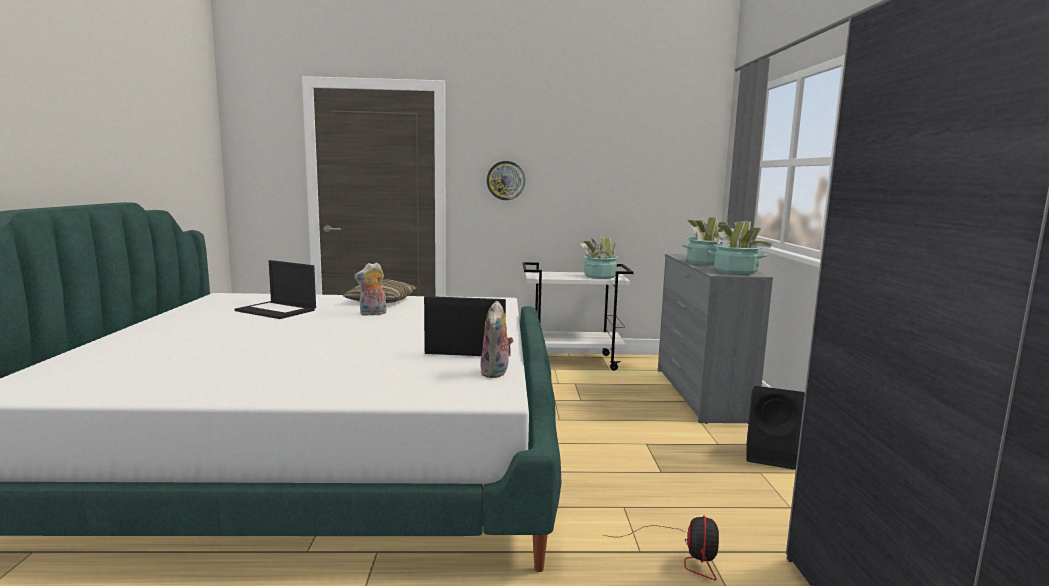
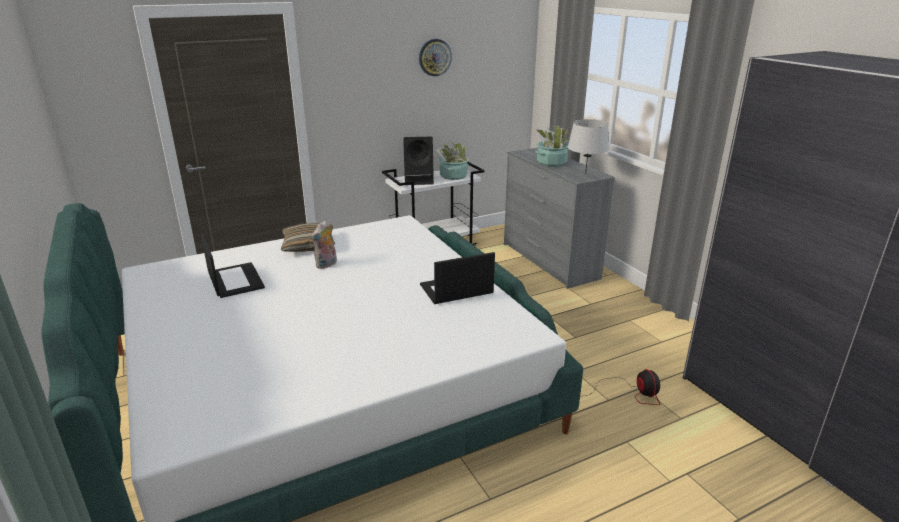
camera: 25 degrees left, 15 degrees up
(277, 310) = (234, 280): laptop -> laptop turned 120 degrees counterclockwise
(496, 373) = (507, 311): plush toy -> none
(505, 180) = (360, 97): wall clock -> wall clock (434, 57)
(735, 271) = (585, 174): potted plant -> grey table lamp
(772, 456) = (627, 304): black speaker -> black speaker (419, 180)

